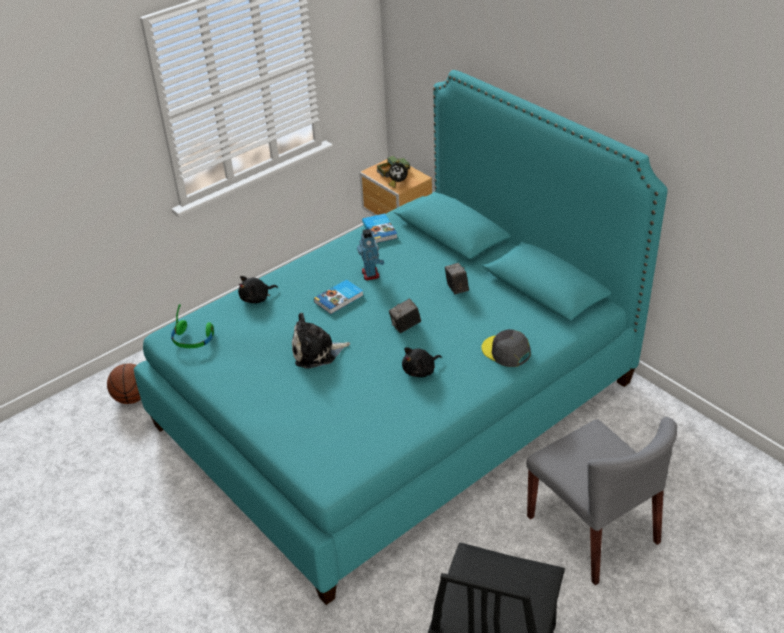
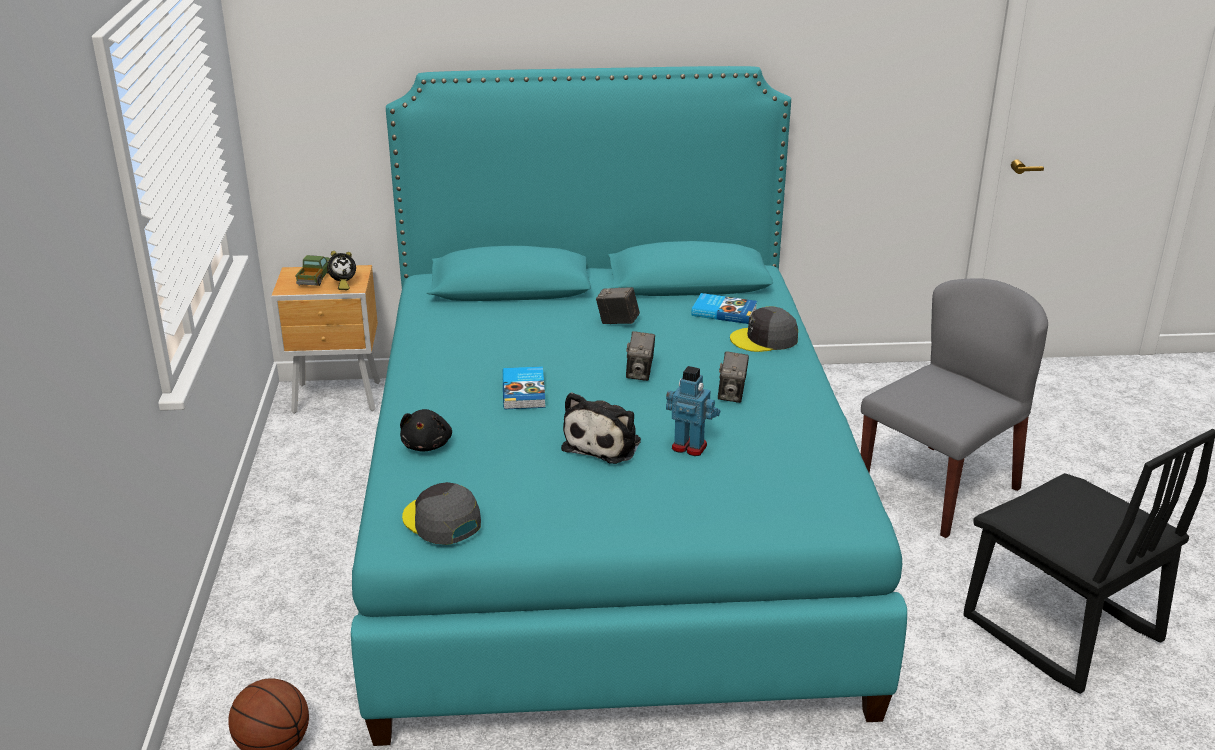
camera: 55 degrees left, 10 degrees down
(193, 339) = (441, 521): green headphones -> grey cap
(371, 274) = (508, 356): toy robot -> toy robot (689, 446)
(380, 230) = (432, 320): book -> book (724, 312)
(420, 371) = (732, 394): black plush toy -> camera
(593, 530) = (939, 489): grey chair -> grey chair turned 45 degrees counterclockwise

